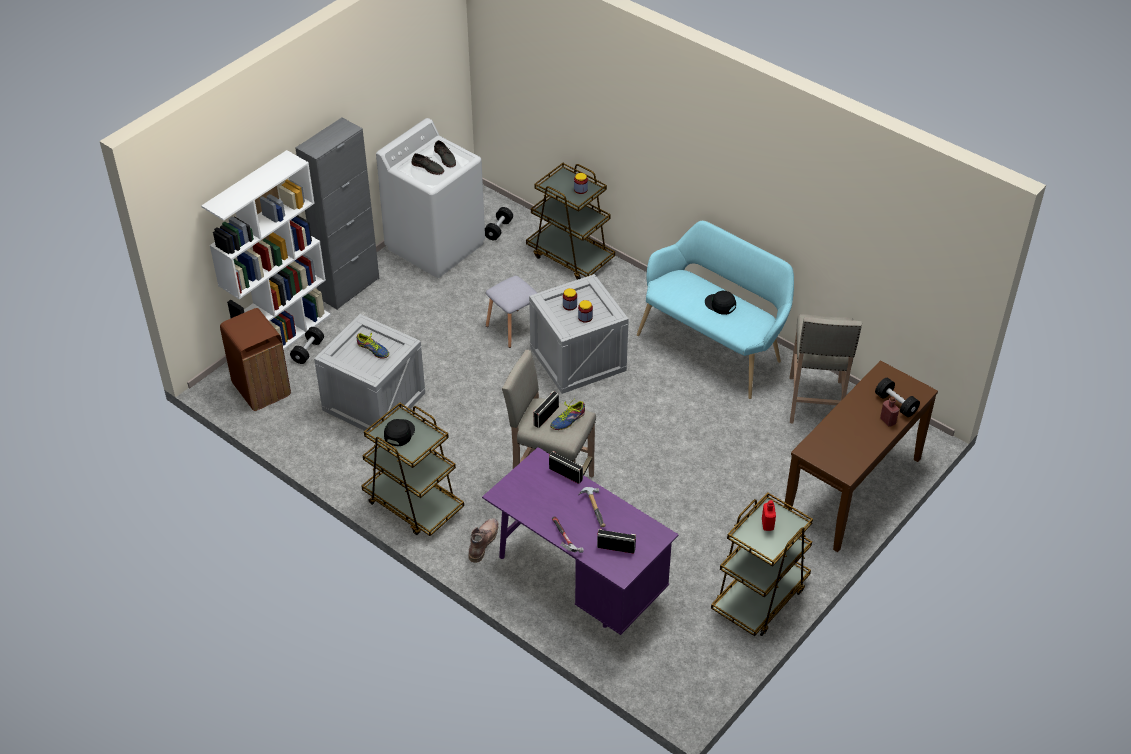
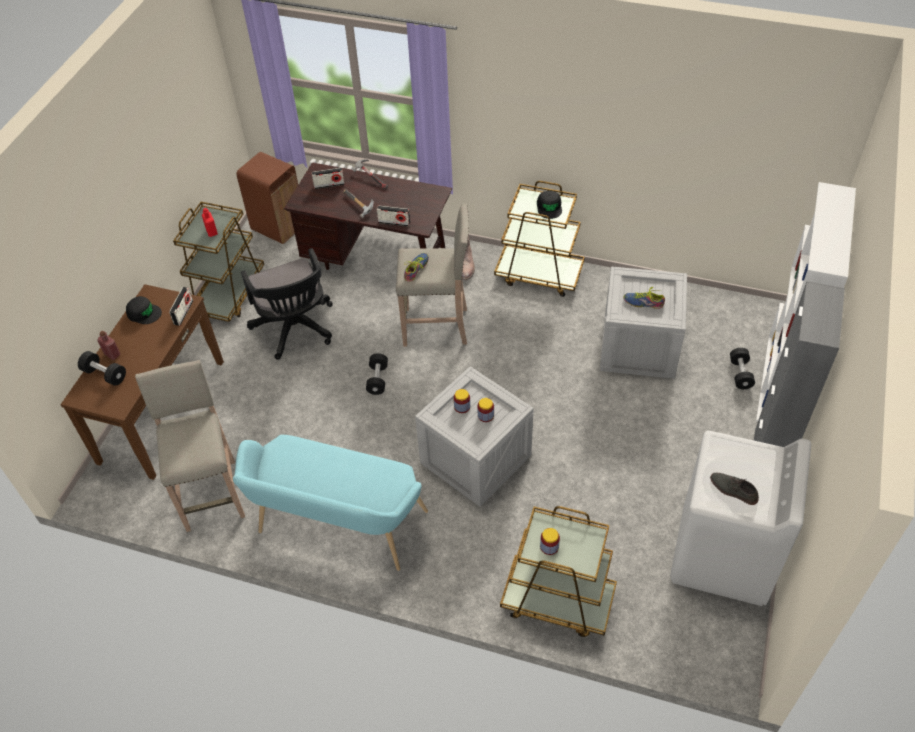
camera: 160 degrees right, 5 degrees up
(261, 390) = (745, 323): brown trash can -> brown trash can (278, 226)
(428, 167) = (740, 465): grey shoe -> none
(498, 230) = (669, 612): black dumbbell -> black dumbbell (377, 379)
(513, 327) = (562, 473): grey stool -> none
(546, 416) = (437, 266): radio -> radio (183, 312)
(578, 581) = (377, 262): purple desk -> brown desk
(696, 529) = (296, 330): none -> black office chair
(720, 304) = (322, 477): black cap -> black cap (144, 313)

